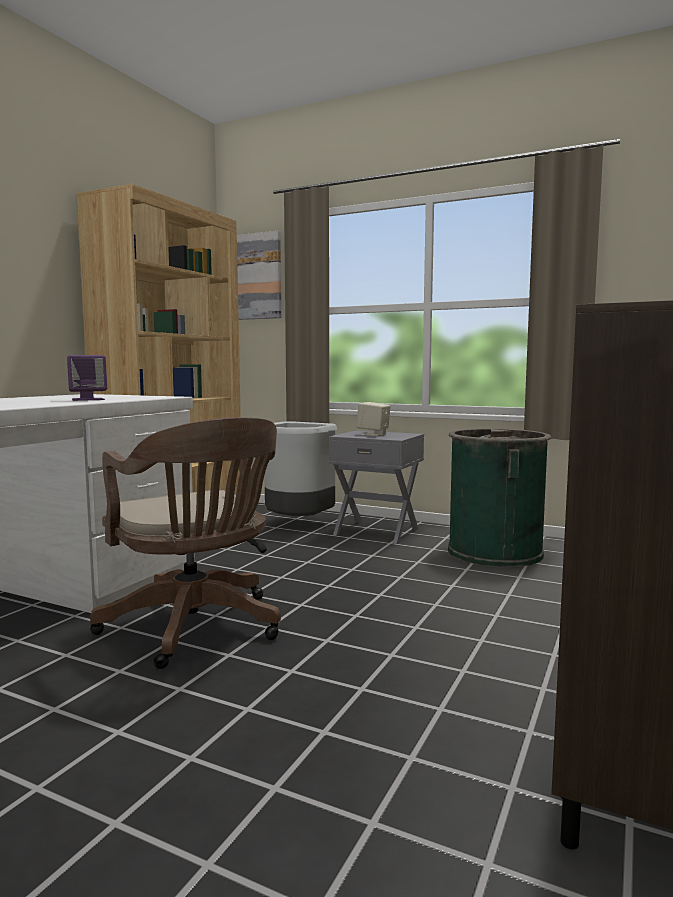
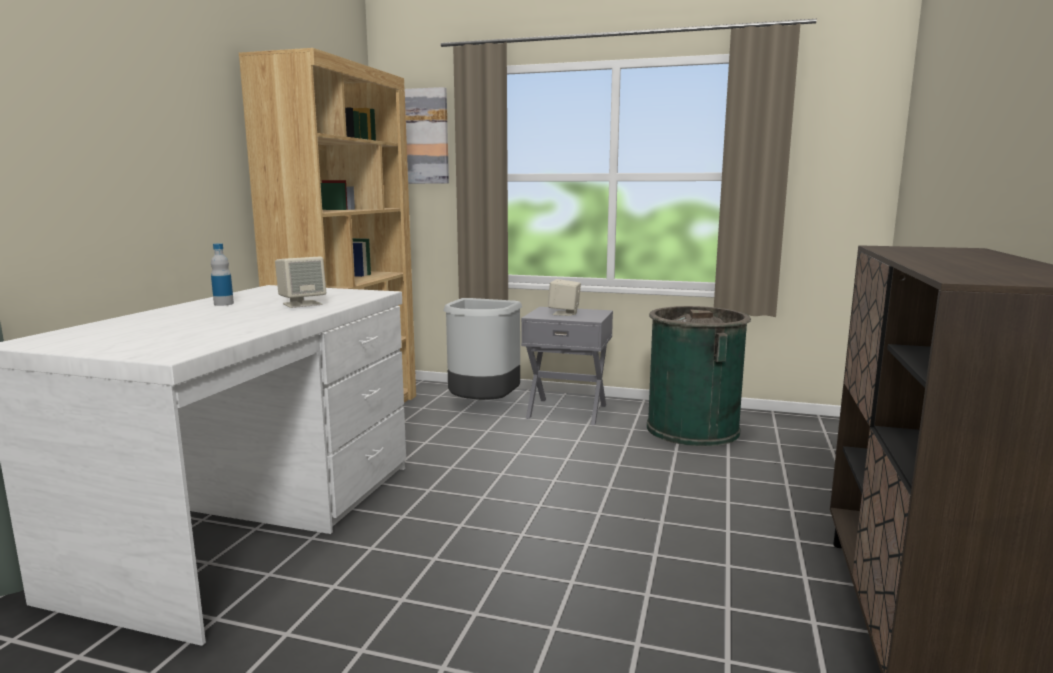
camera: 10 degrees left, 5 degrees up
(24, 398) = (223, 304): none -> bottle
(88, 399) = (302, 304): purple speaker -> beige speaker
(196, 628) = (451, 542): brown office chair -> none

